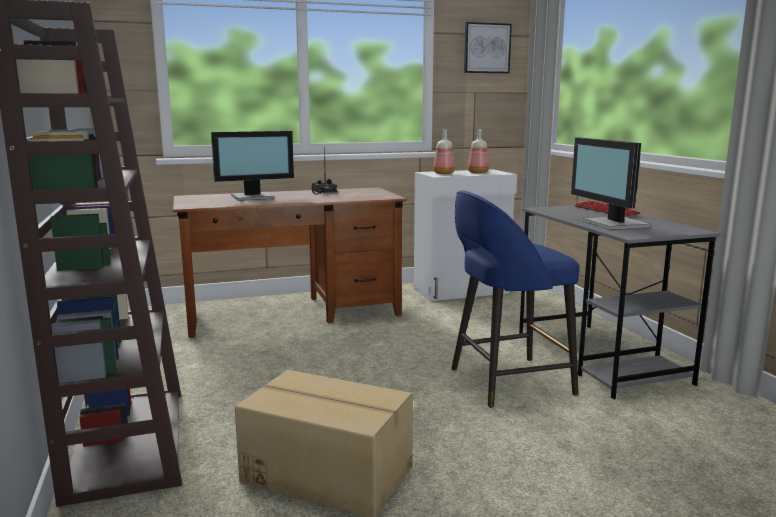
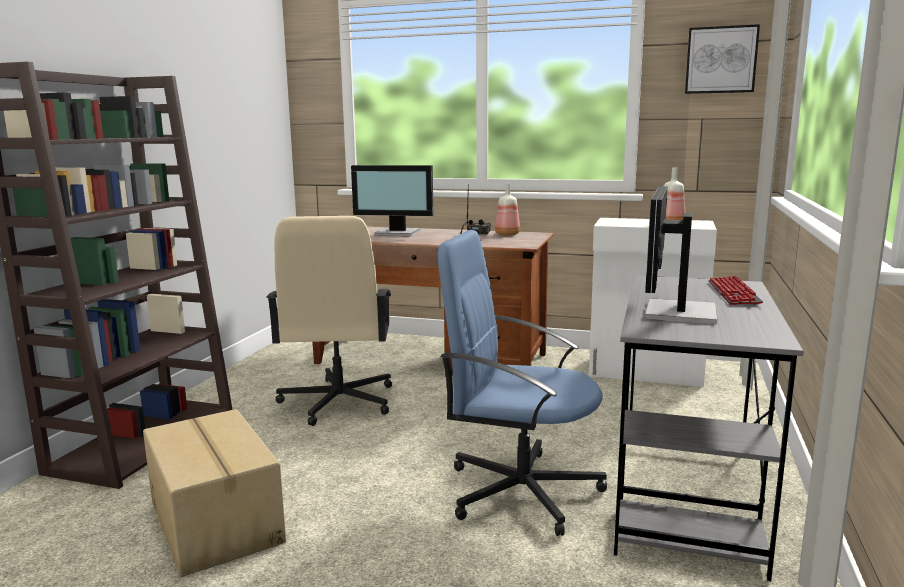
camera: 35 degrees right, 0 degrees up
(268, 361) = (337, 402): none -> beige office chair
(443, 173) = (622, 222): bottle -> bottle (506, 234)
(507, 382) = (520, 490): blue stool -> blue office chair

